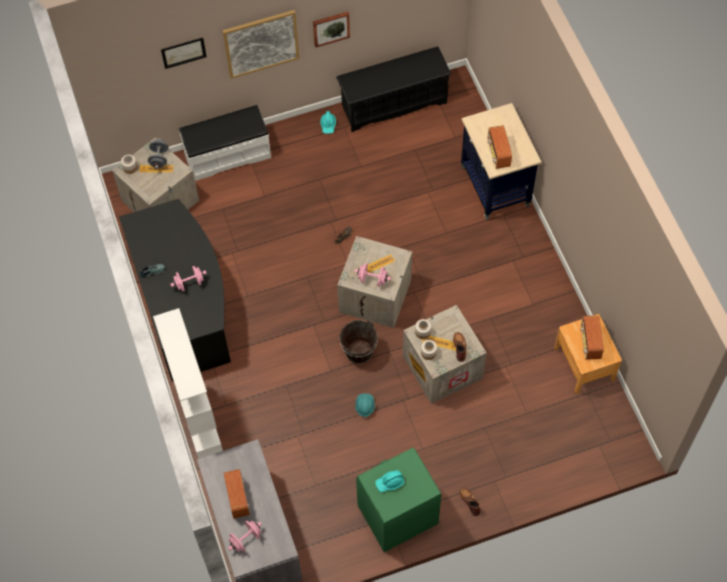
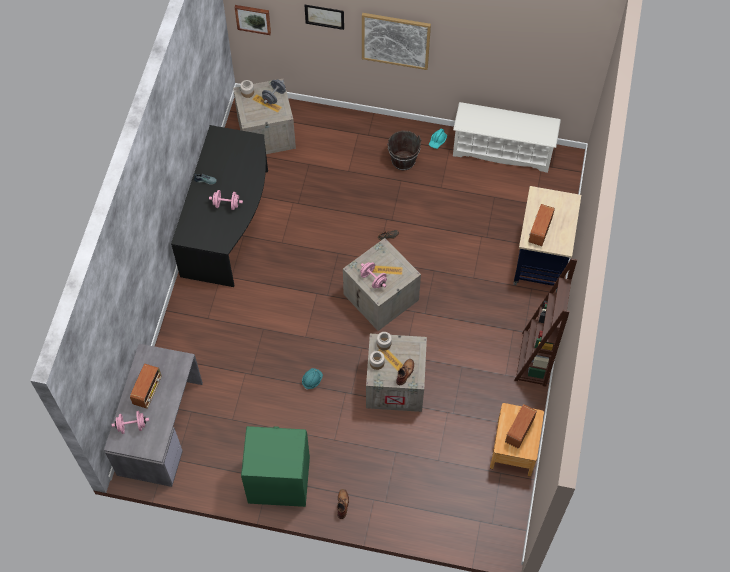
camera: 30 degrees right, 0 degrees up
(200, 424) = (178, 322): white bookcase -> none
(227, 155) = (341, 124): white bench -> none
(331, 28) = (462, 56): picture -> picture (253, 18)
(359, 352) = (337, 335): brown bucket -> brown bucket (403, 161)
(390, 482) = (267, 446): turquoise hard hat -> none
(393, 104) = (502, 151): black shoe rack -> white shoe rack
(548, 276) = (534, 359): none -> brown bookcase

